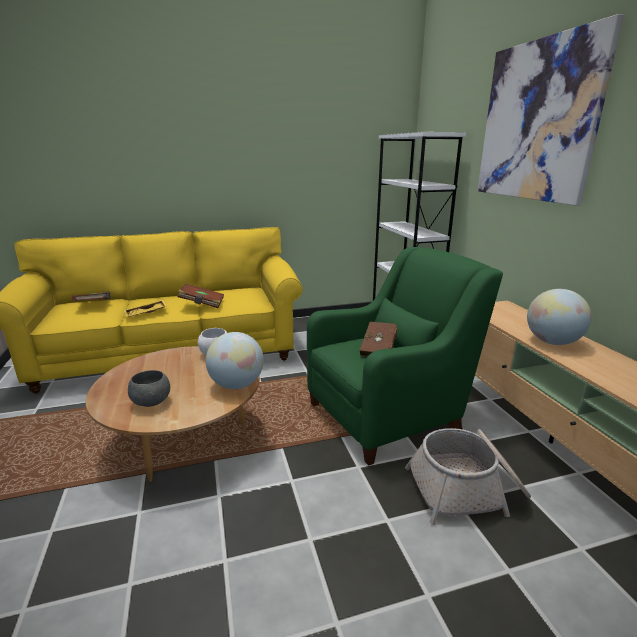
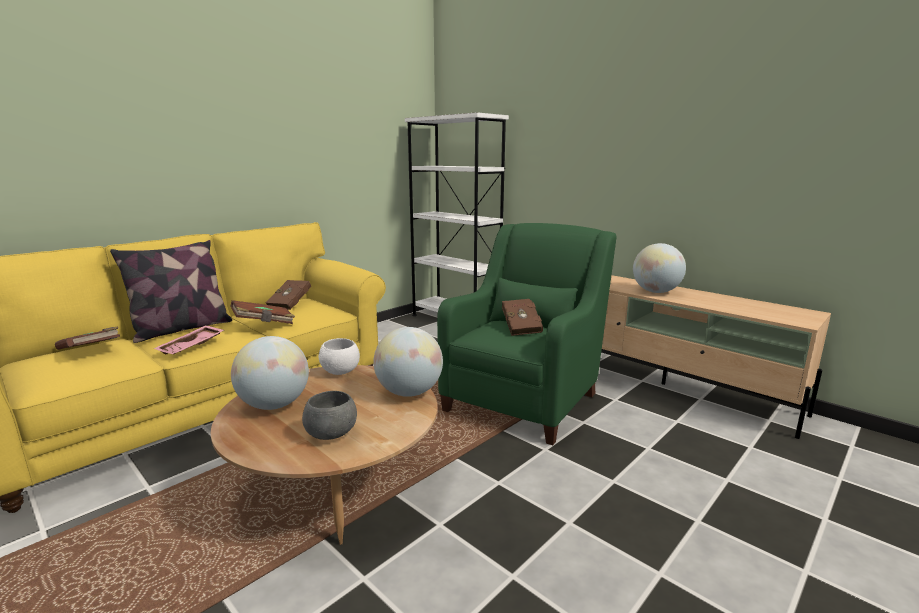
camera: 30 degrees left, 5 degrees down
(146, 313) = (192, 347): yellow tray -> pink tray
(149, 369) = (274, 405): none -> globe
(158, 298) = (182, 329): none -> pillow
(238, 291) = (292, 305): none -> brown book
(467, 490) = (645, 436): basket -> none
(537, 122) = (590, 104): picture -> none

